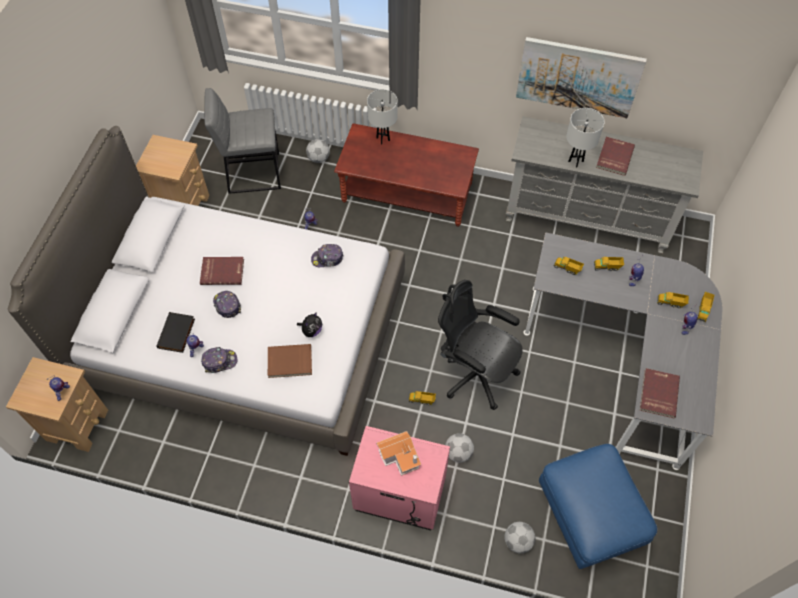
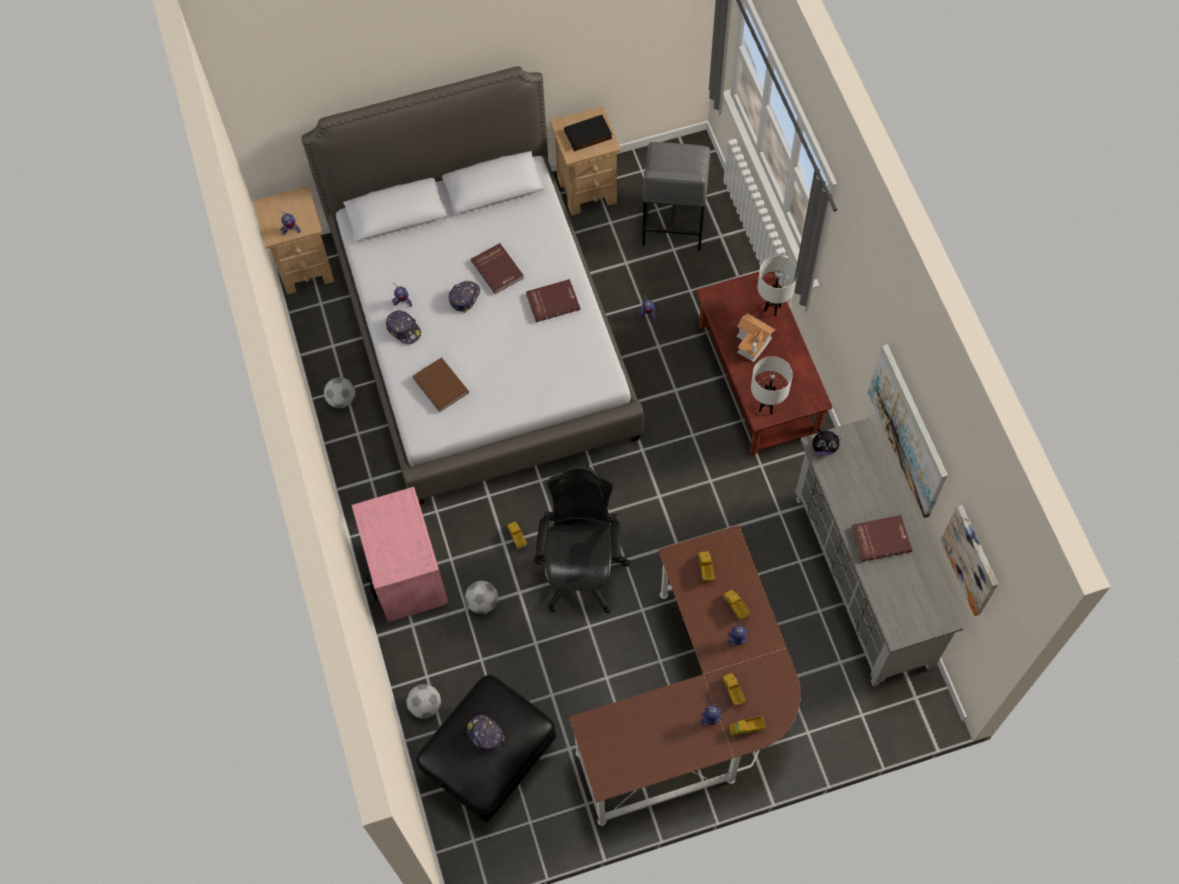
camera: 60 degrees right, 5 degrees up
(177, 334) = (409, 278): black book -> black book (588, 135)
(252, 173) = (673, 222): grey chair -> grey chair turned 135 degrees counterclockwise
(311, 330) = (486, 384): plush toy -> plush toy (824, 447)
(318, 158) = (739, 269): football -> football (342, 399)
(327, 259) = (575, 348): cap -> cap (485, 734)
(401, 456) = (402, 533): toy house -> toy house (753, 343)
(575, 161) = (844, 502): white table lamp -> white table lamp (766, 407)
(587, 516) = (490, 758): blue ottoman -> black ottoman
(622, 360) = (695, 708): grey desk -> brown desk
(658, 393) = (611, 727): red book -> red book (552, 301)
(698, 92) = (971, 560): none -> picture

